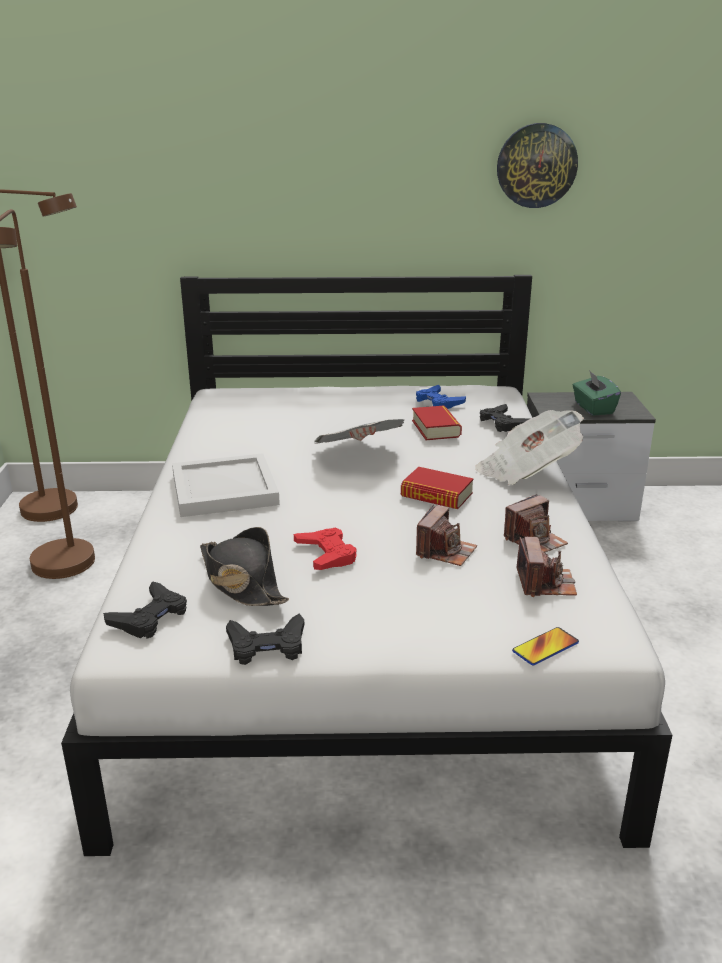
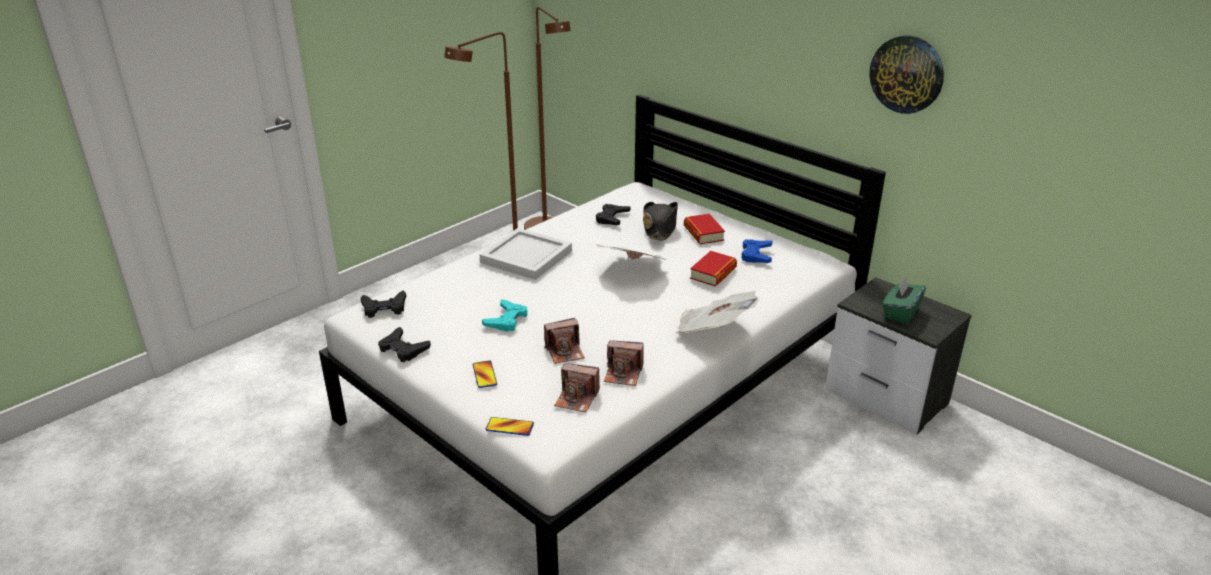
camera: 45 degrees right, 5 degrees up
(241, 581) = (445, 312): black hat -> black hat (660, 227)
(326, 554) = (506, 320): red game controller -> turquoise game controller
(417, 615) = (484, 375): none -> phone
(436, 495) = (625, 317): book -> book (703, 233)
(503, 423) = (769, 290): black game controller -> black game controller (612, 218)
(545, 583) = (577, 398): camera -> camera turned 60 degrees clockwise

